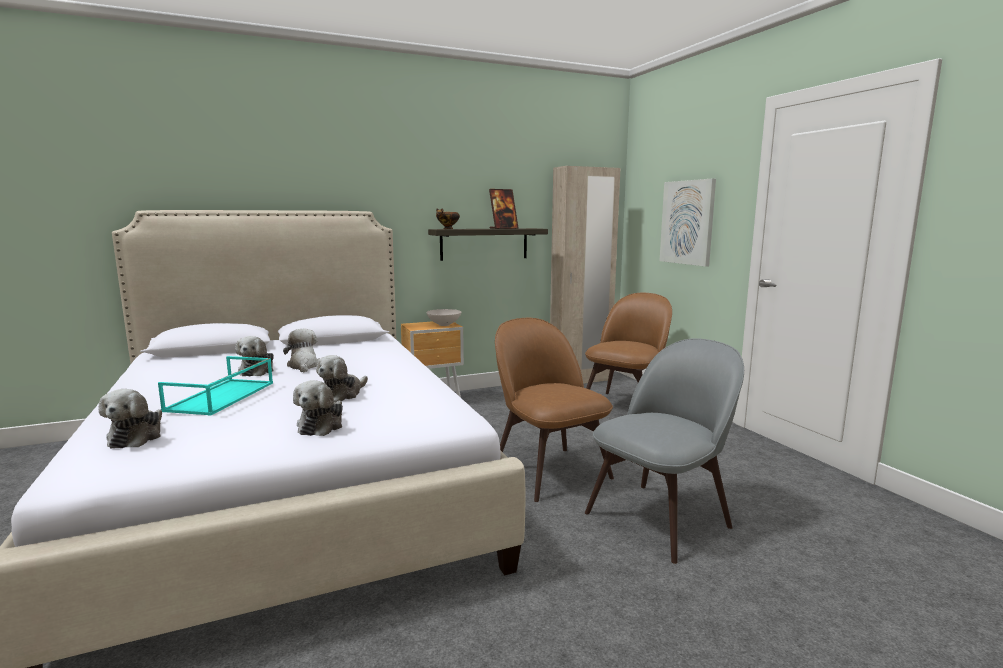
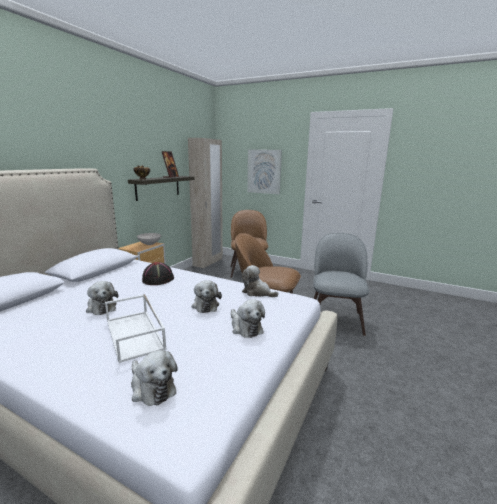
camera: 40 degrees left, 5 degrees up
(221, 397) = (135, 334): turquoise tray -> white tray
(304, 366) = (127, 294): plush toy -> plush toy (257, 292)
(362, 360) = (158, 279): none -> black hat

